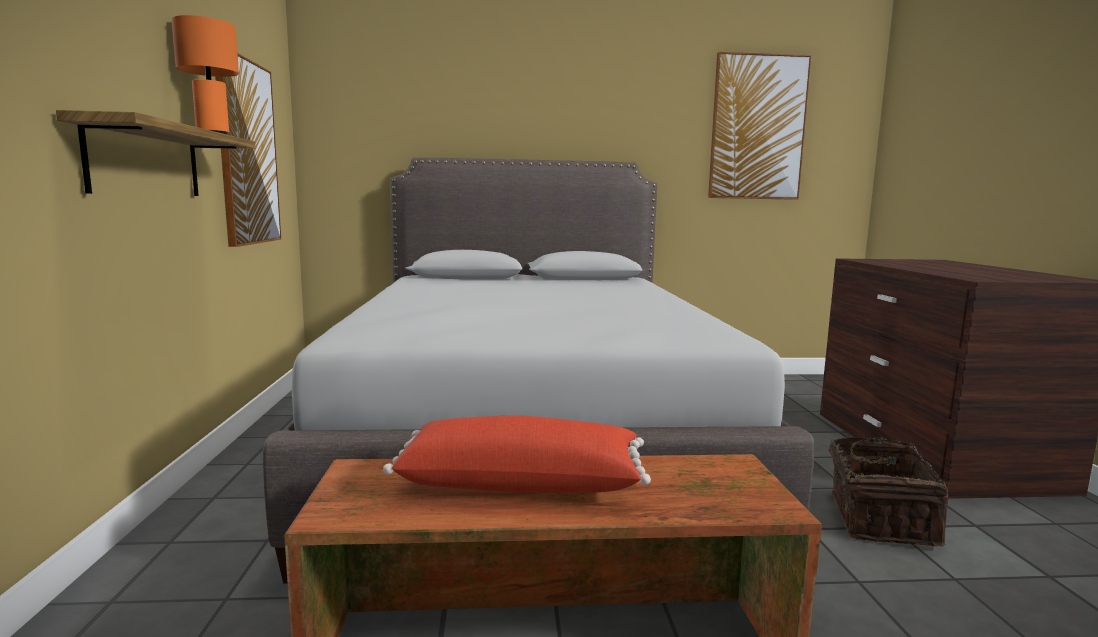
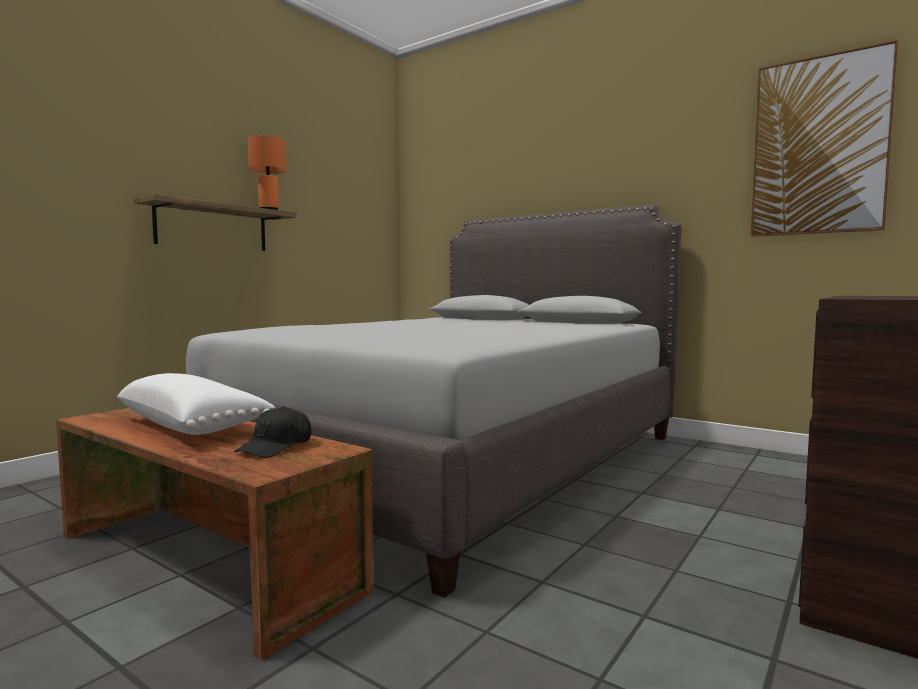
camera: 40 degrees right, 5 degrees down
(247, 153) = (330, 224): picture -> none
(521, 482) = (193, 426): red pillow -> white pillow
(690, 478) = (276, 447): none -> black cap
(877, 519) = (642, 603): basket -> none

